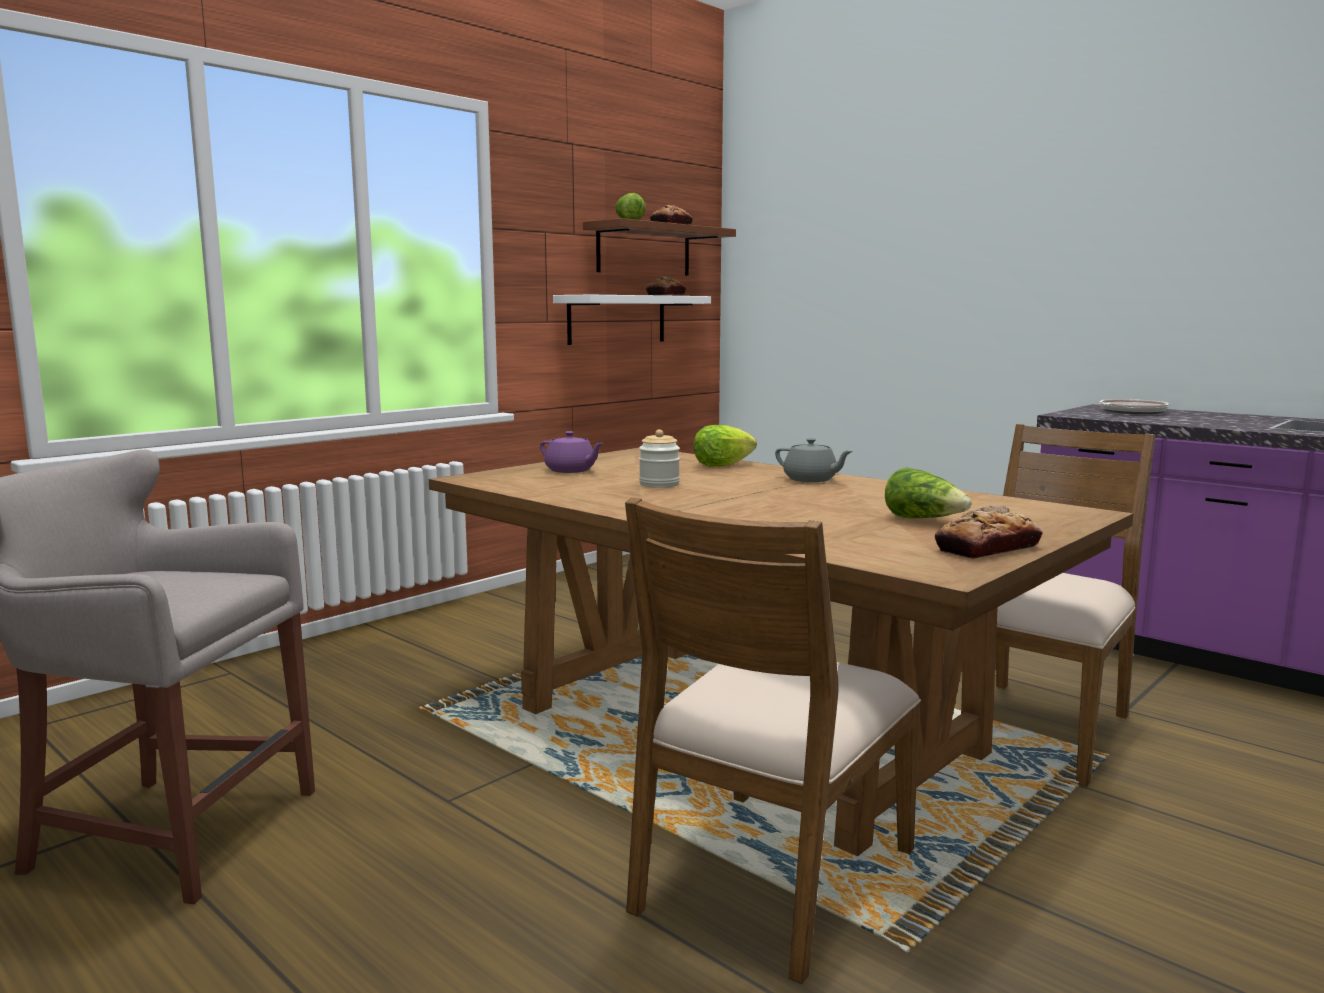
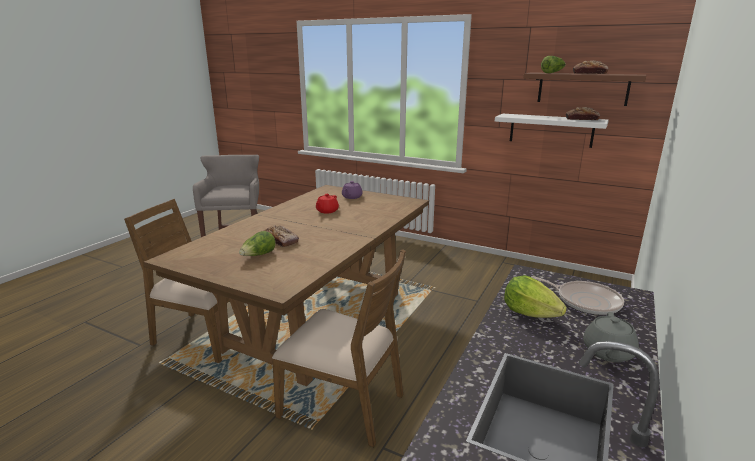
camera: 75 degrees right, 10 degrees up
(659, 484) = (327, 211): jar -> red teapot
(721, 465) = (381, 216): lettuce -> lettuce (529, 313)
(811, 480) = (350, 233): grey teapot -> grey teapot (608, 352)
(987, 548) = (203, 266): bread -> bread (280, 240)

